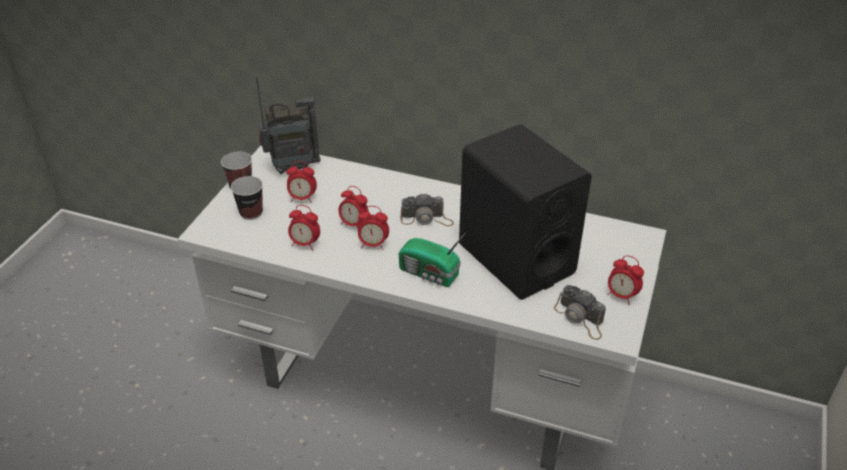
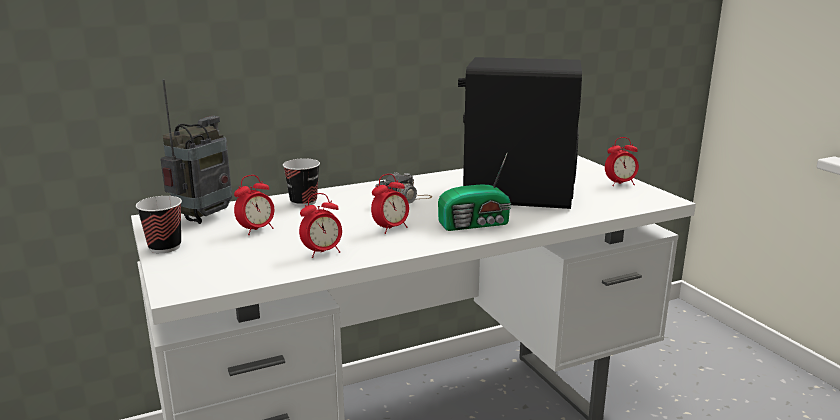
camera: 45 degrees left, 20 degrees down
(251, 213) = (215, 257): cup -> cup (303, 202)
(354, 224) = (346, 225): alarm clock -> none
(580, 318) = (625, 202): camera -> none

